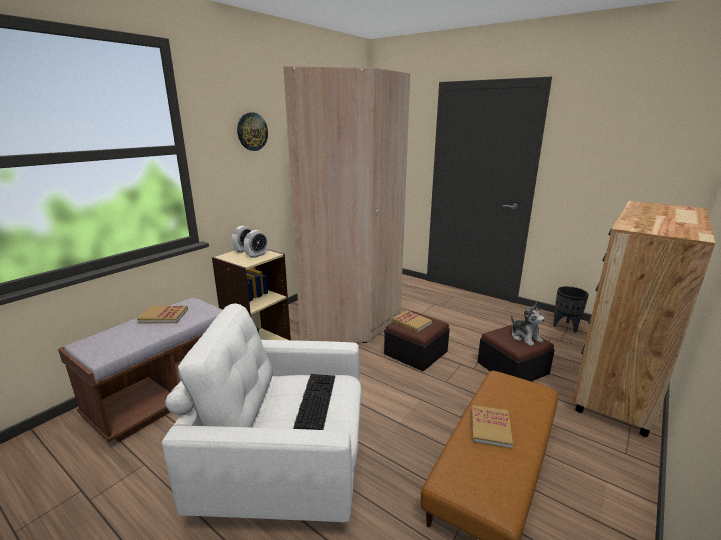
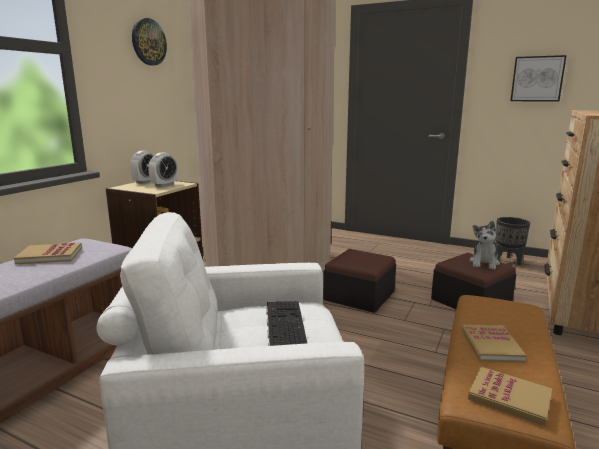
camera: 10 degrees left, 5 degrees down
(411, 322) = (354, 258): book -> book (509, 398)
(525, 337) = (484, 263): plush toy -> plush toy turned 60 degrees clockwise
(608, 160) = (537, 79): none -> picture

